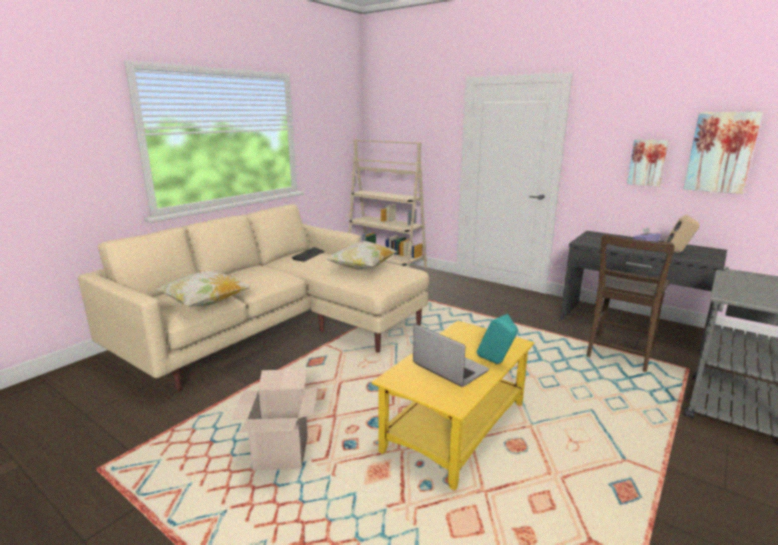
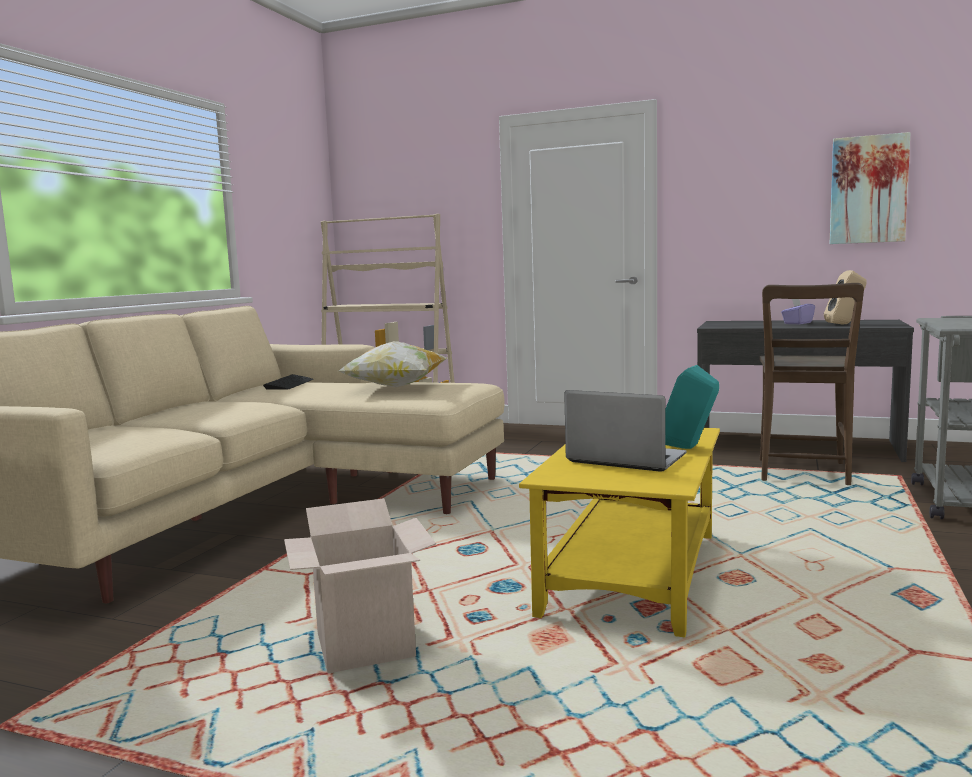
camera: 15 degrees left, 10 degrees down
(206, 303) = (151, 438): pillow -> none
(647, 162) = (776, 213): picture -> none

